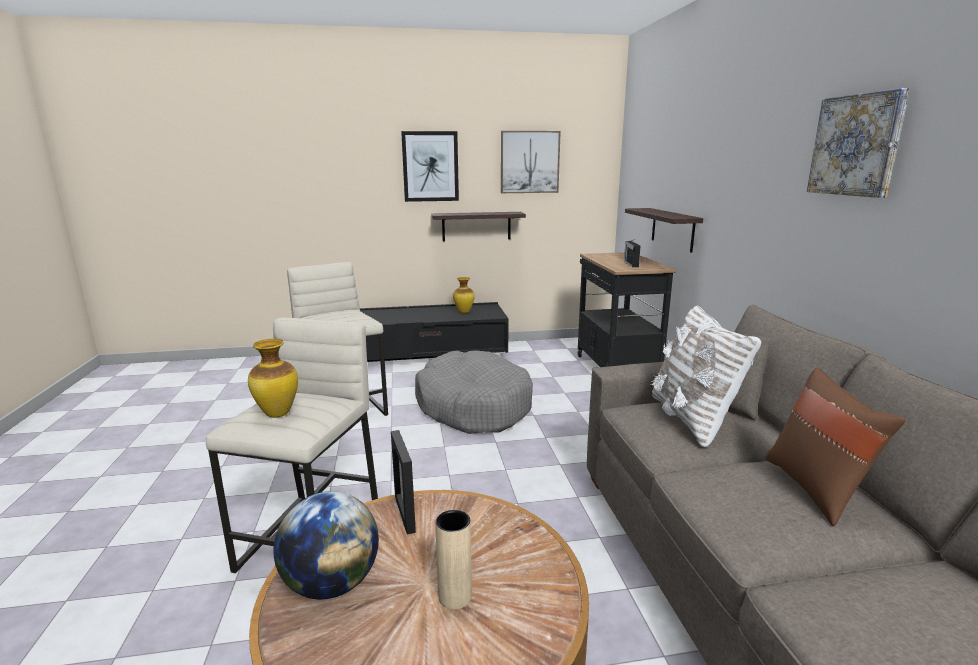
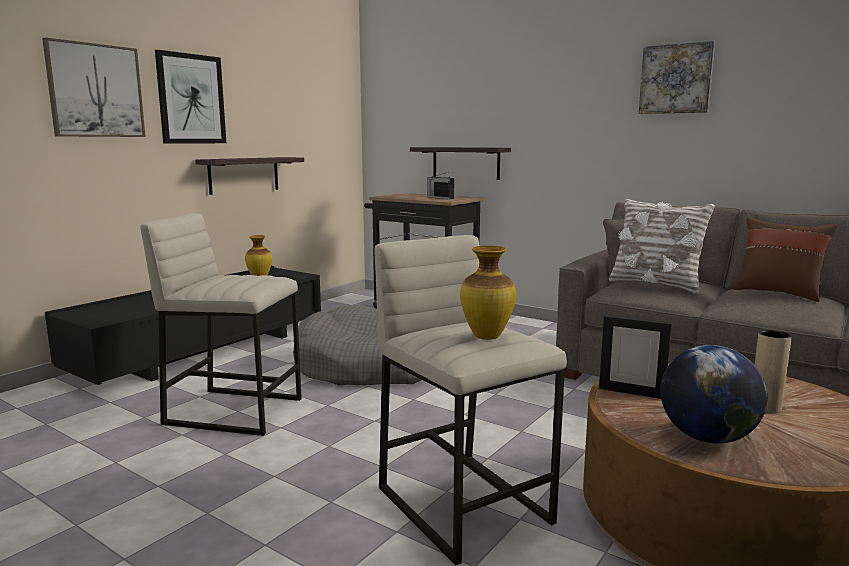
camera: 45 degrees left, 5 degrees down
(529, 162) = (289, 101): picture -> picture (95, 91)

